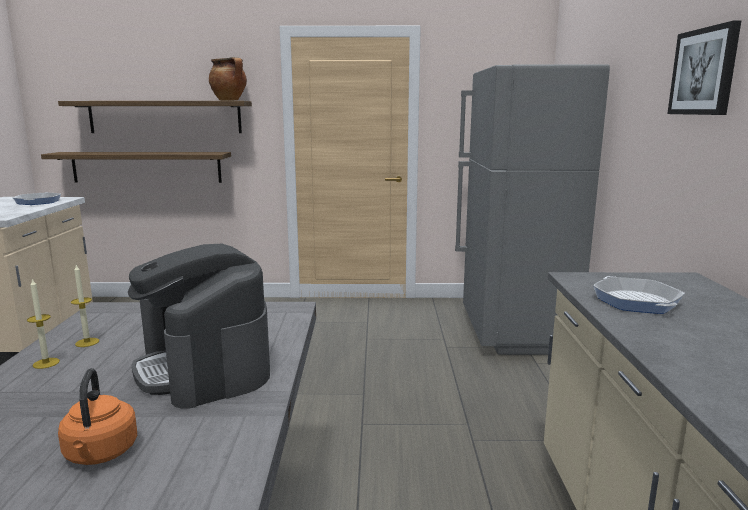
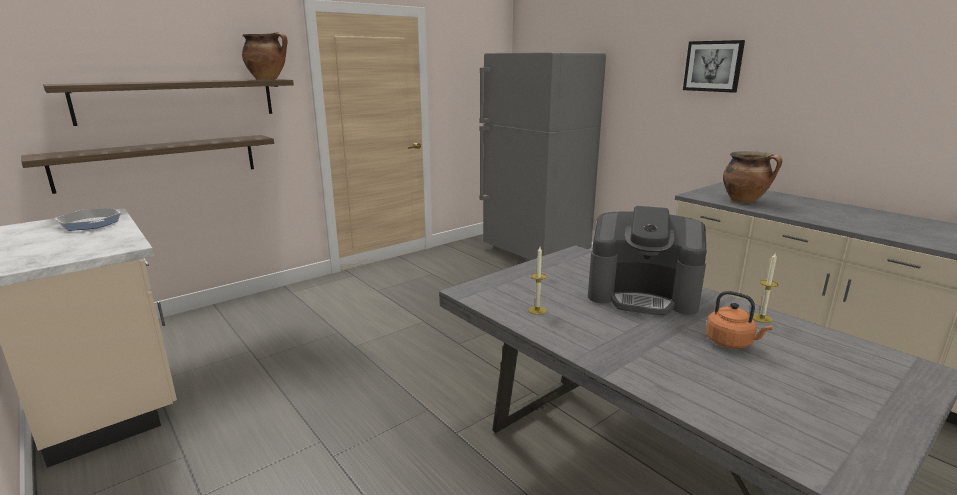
camera: 40 degrees left, 5 degrees up
(46, 363) = (558, 328): candle -> candle (761, 318)
(636, 301) = (745, 200): frying pan -> cooking pot

